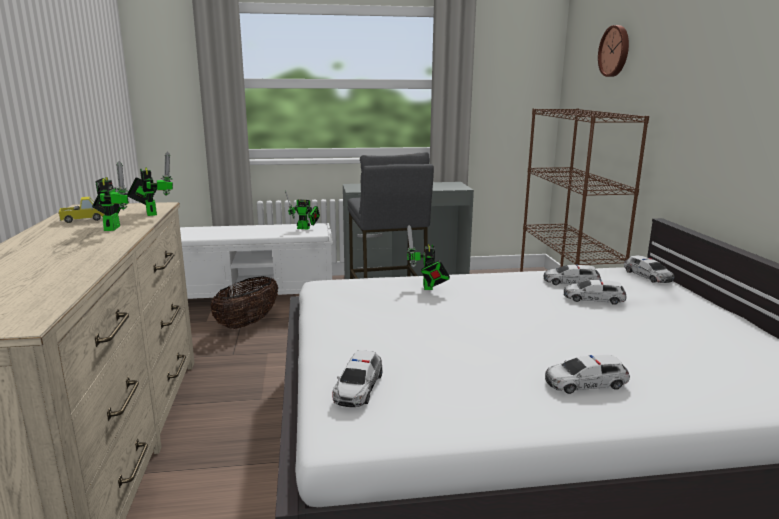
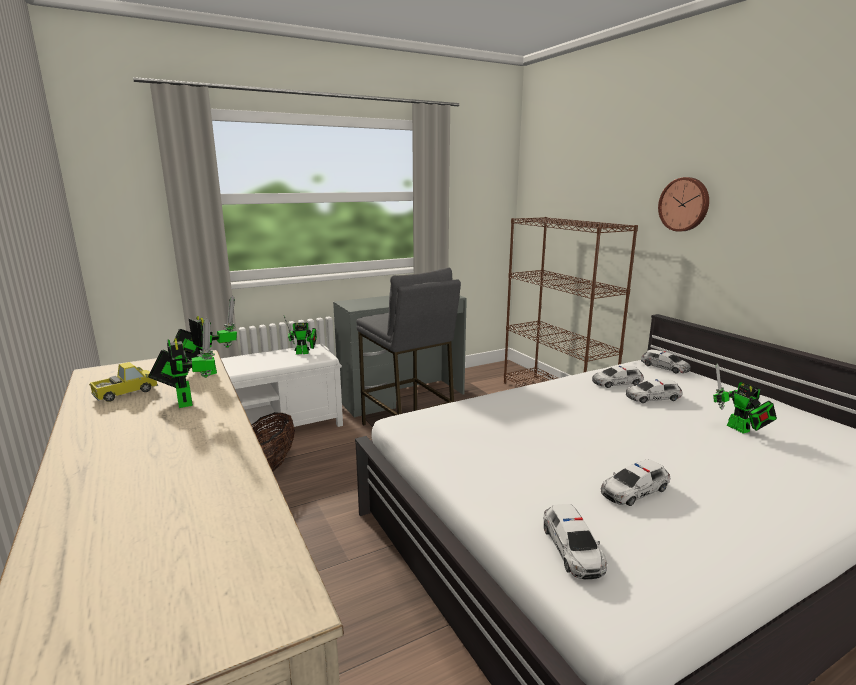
camera: 20 degrees left, 0 degrees up
(428, 288) = (507, 409): toy robot -> toy robot (741, 430)
(585, 383) = (747, 492): toy car -> toy car (634, 490)
(615, 51) = (586, 166): wall clock -> wall clock (684, 204)

